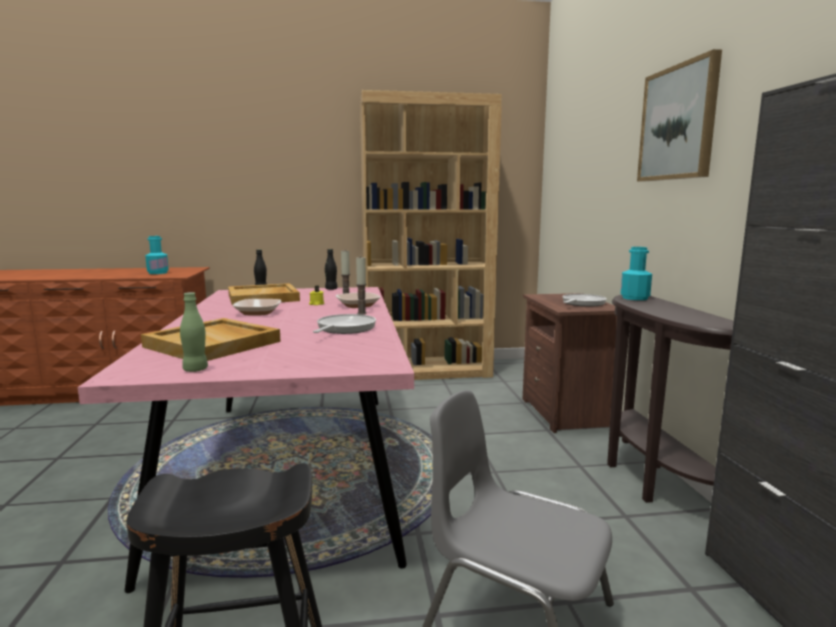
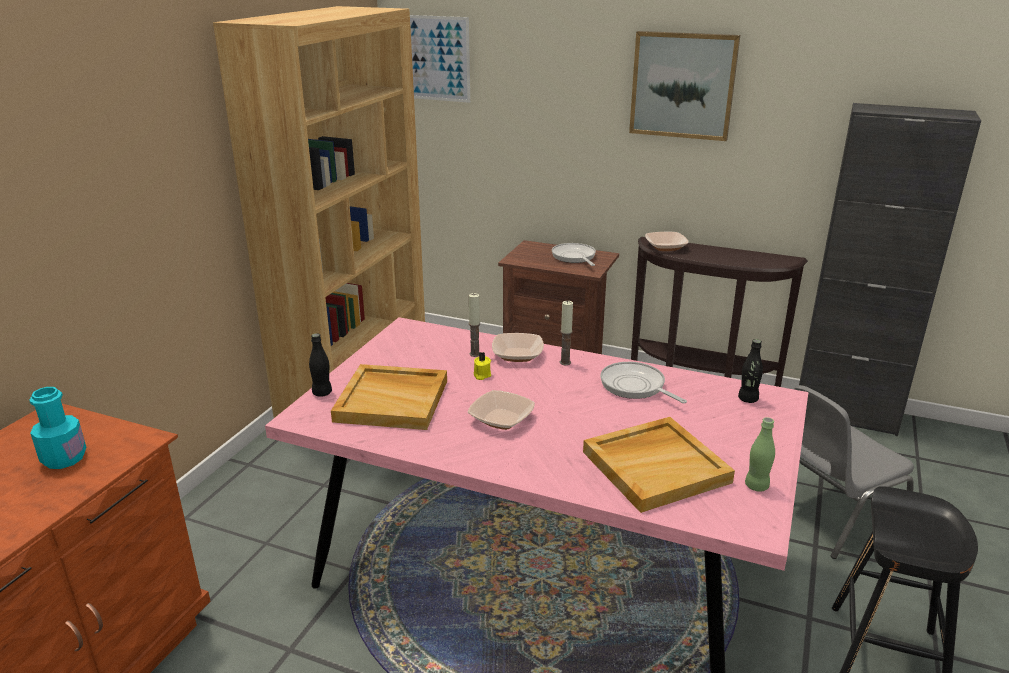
camera: 60 degrees left, 15 degrees up
(331, 289) = (381, 346): black bottle -> black bottle (747, 399)
(559, 143) = (433, 58): none -> picture
(634, 298) = (665, 247): turquoise bottle -> bowl

